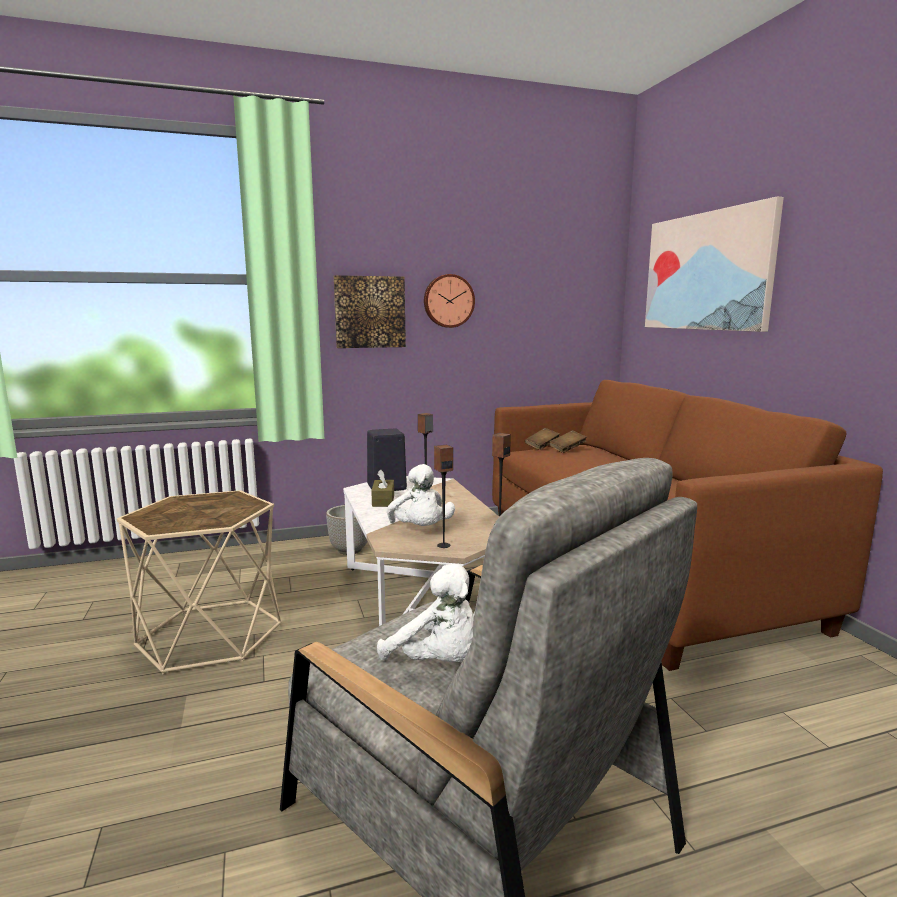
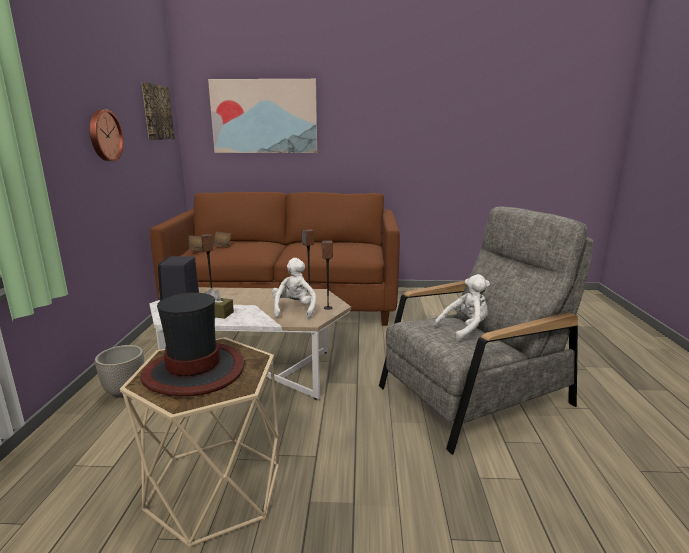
camera: 70 degrees left, 5 degrees up
(195, 508) = (195, 371): none -> hat
(369, 312) = (56, 149): picture -> picture (156, 112)
(421, 530) = (294, 310): white plush toy -> white plush toy turned 90 degrees counterclockwise

